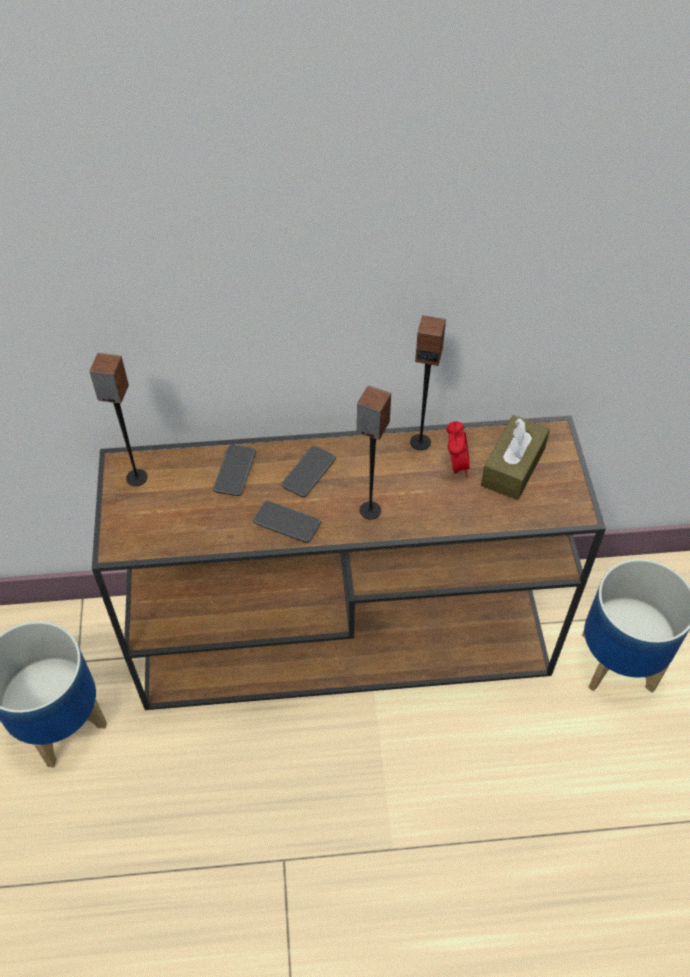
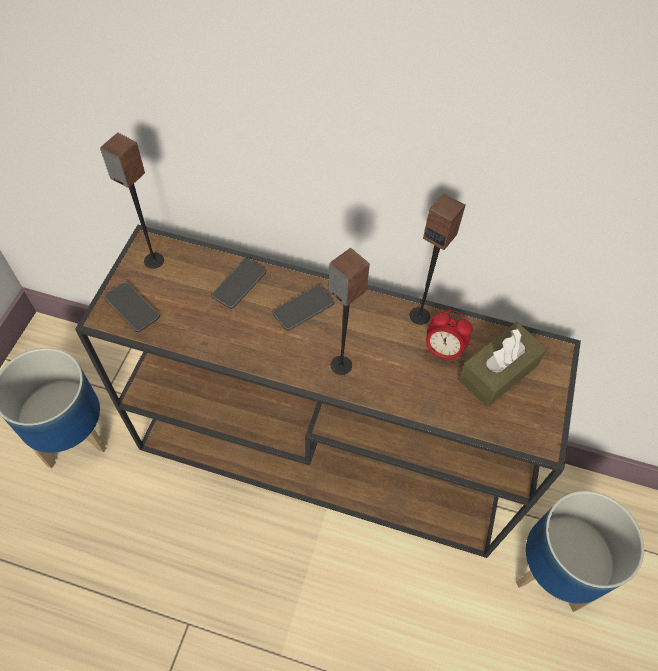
camera: 20 degrees right, 5 degrees up
(286, 522) = (260, 348): phone -> phone (131, 307)
(456, 466) = (442, 351): alarm clock -> alarm clock turned 90 degrees clockwise

